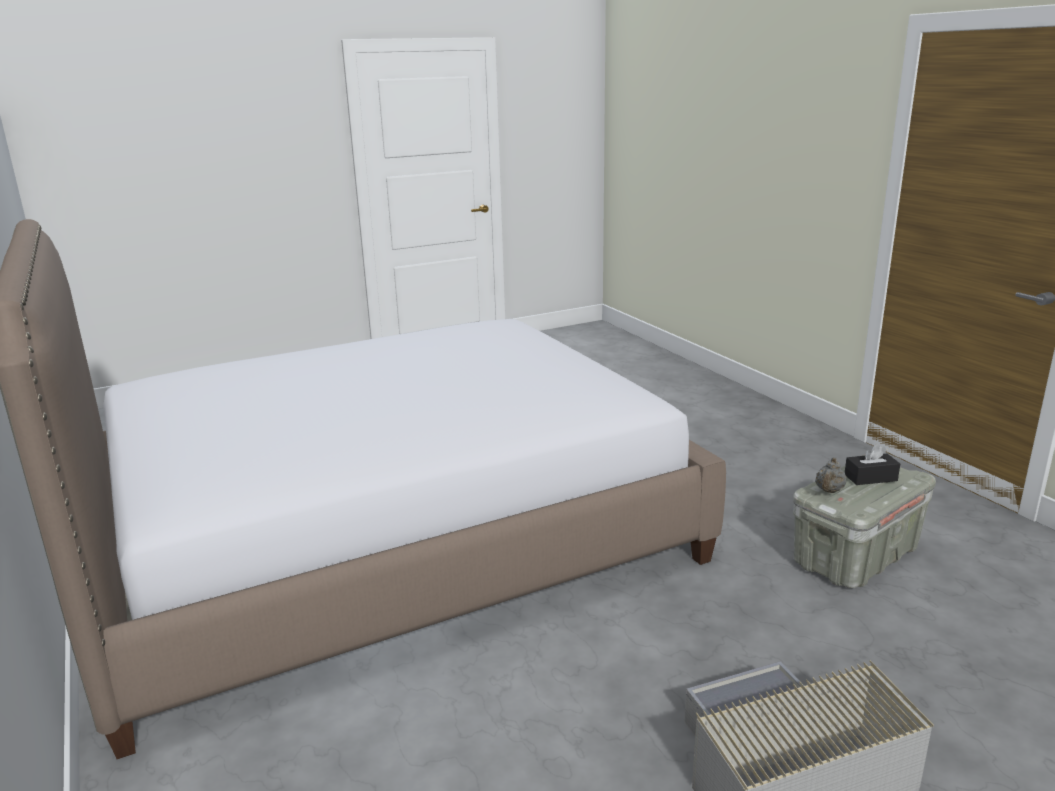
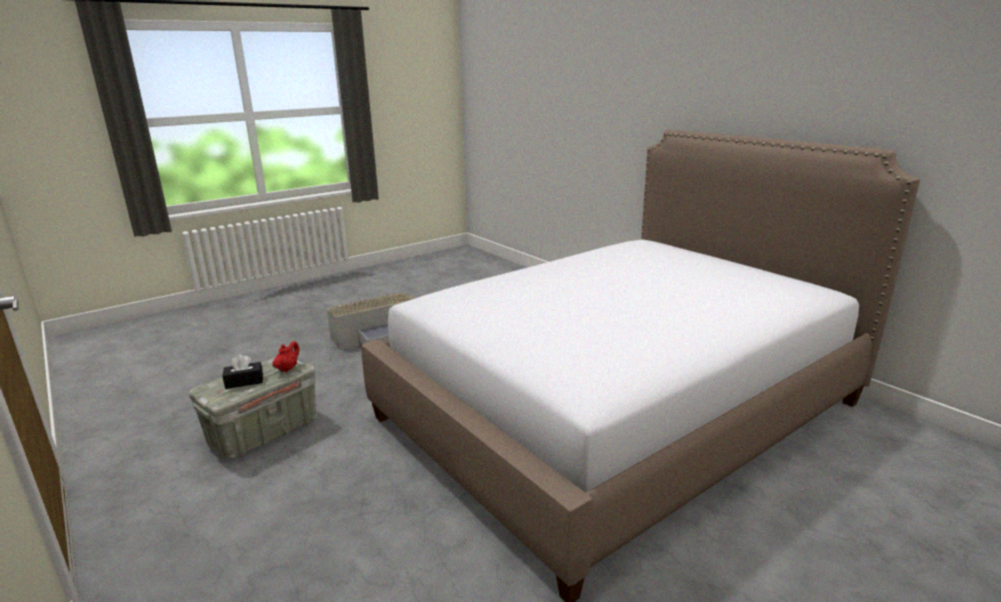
camera: 170 degrees right, 0 degrees up
(829, 491) = (287, 368): grey teapot -> red teapot

